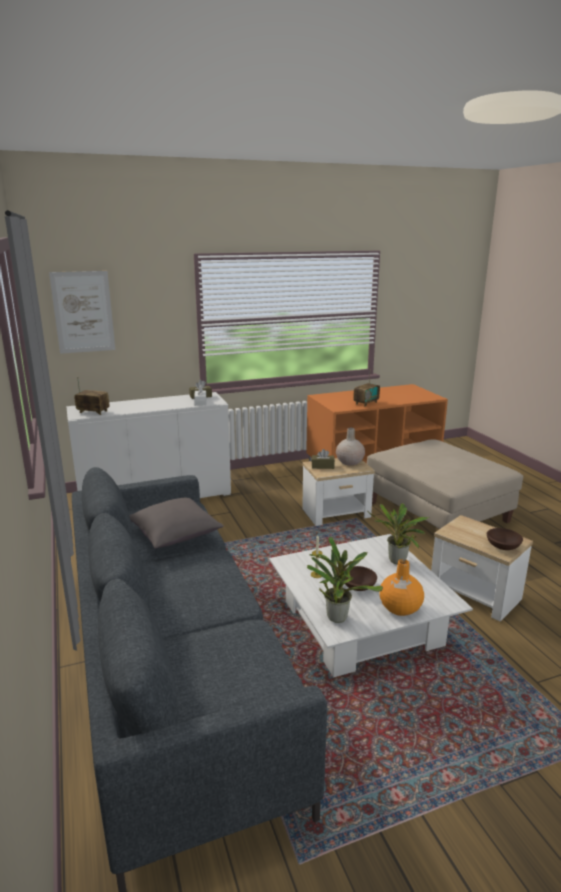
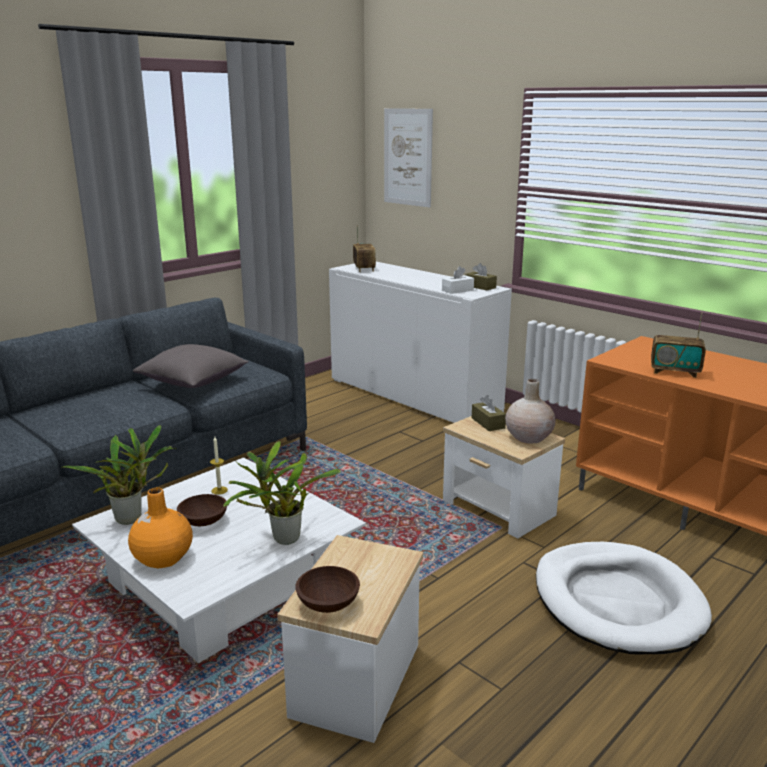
camera: 65 degrees right, 0 degrees up
(436, 512) = (617, 602): beige ottoman -> white dog bed

